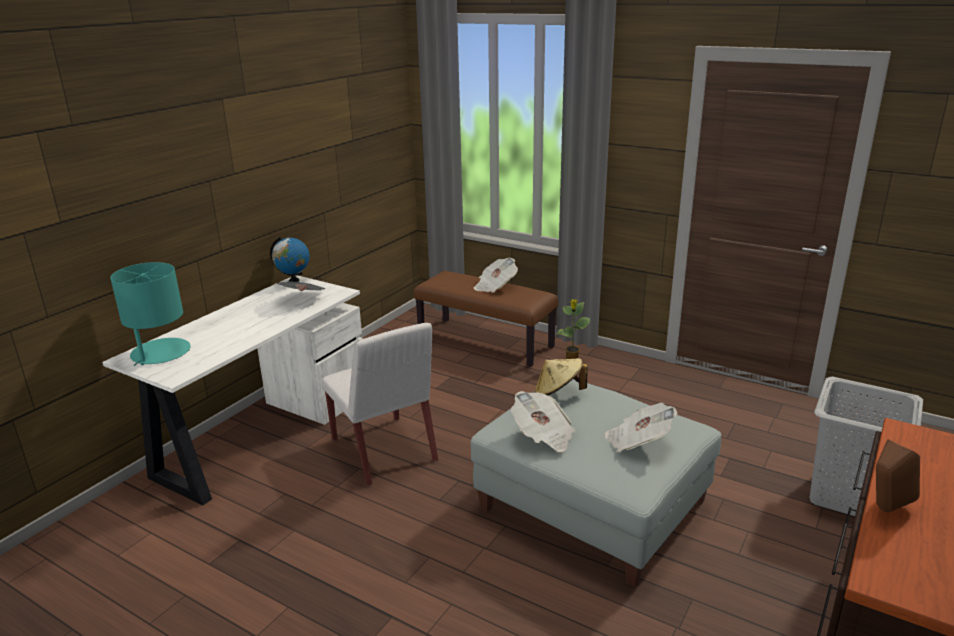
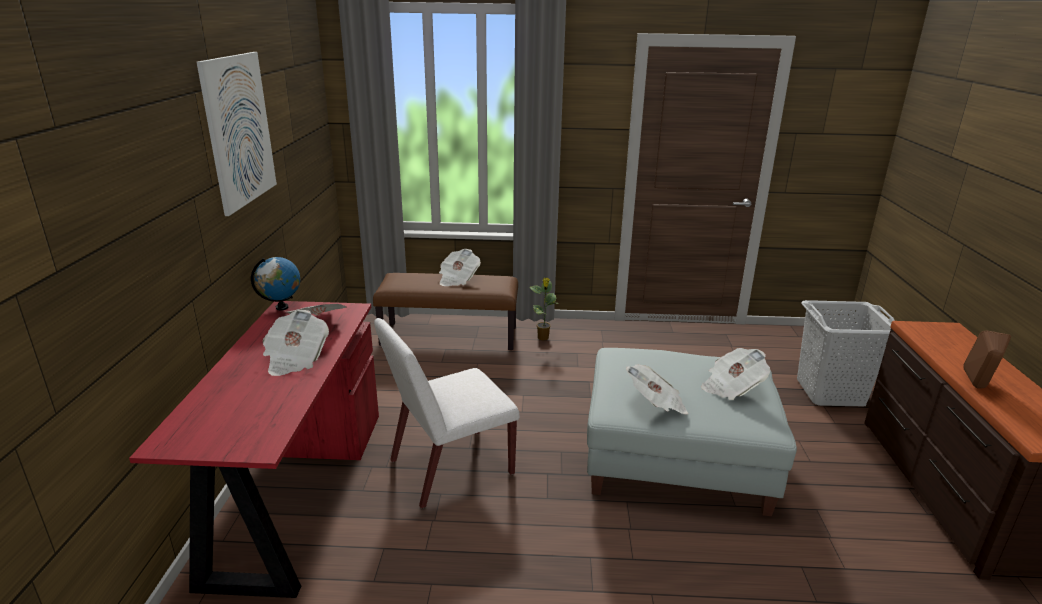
camera: 30 degrees left, 0 degrees up
(160, 353) = (205, 425): turquoise table lamp -> none
(260, 321) = (295, 359): none -> newspaper
(261, 434) = (295, 492): white desk -> red desk
(272, 129) = (239, 130): none -> picture
(384, 451) = (450, 468): white chair -> white chair turned 120 degrees clockwise
(558, 394) = (624, 363): beige hat -> none

